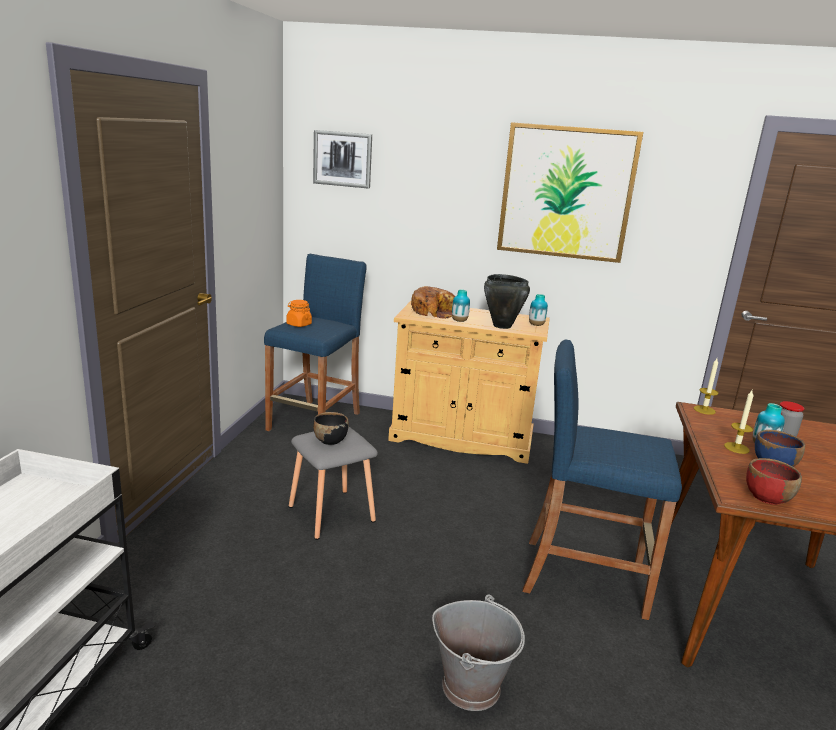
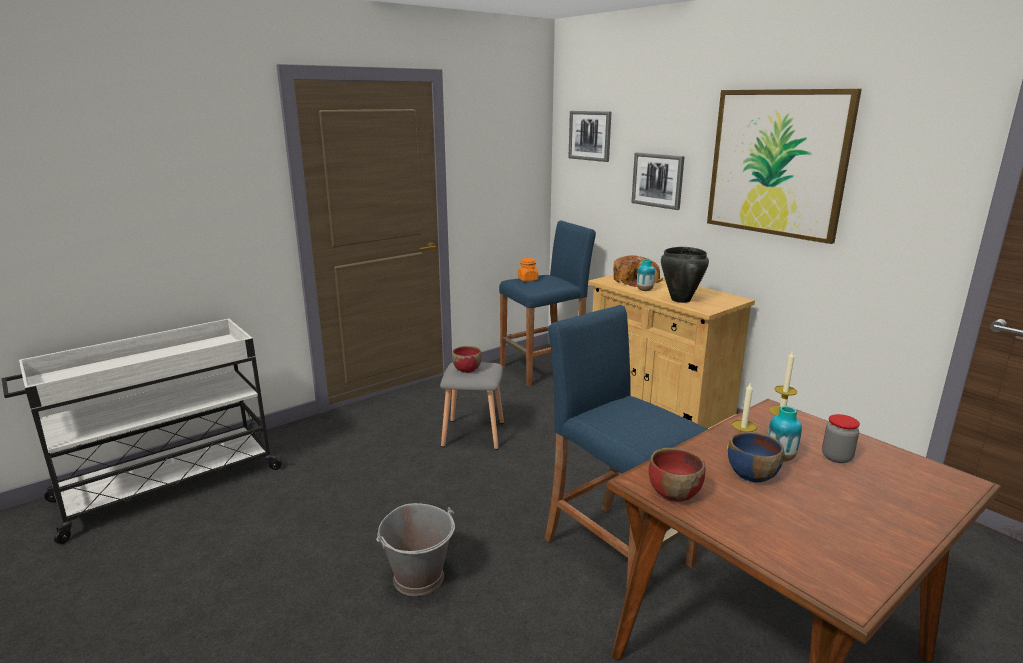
camera: 40 degrees right, 0 degrees up
(330, 440) = (467, 369): black bowl -> red bowl
(435, 208) = (658, 180): none -> picture
(536, 325) = (721, 304): vase -> none

